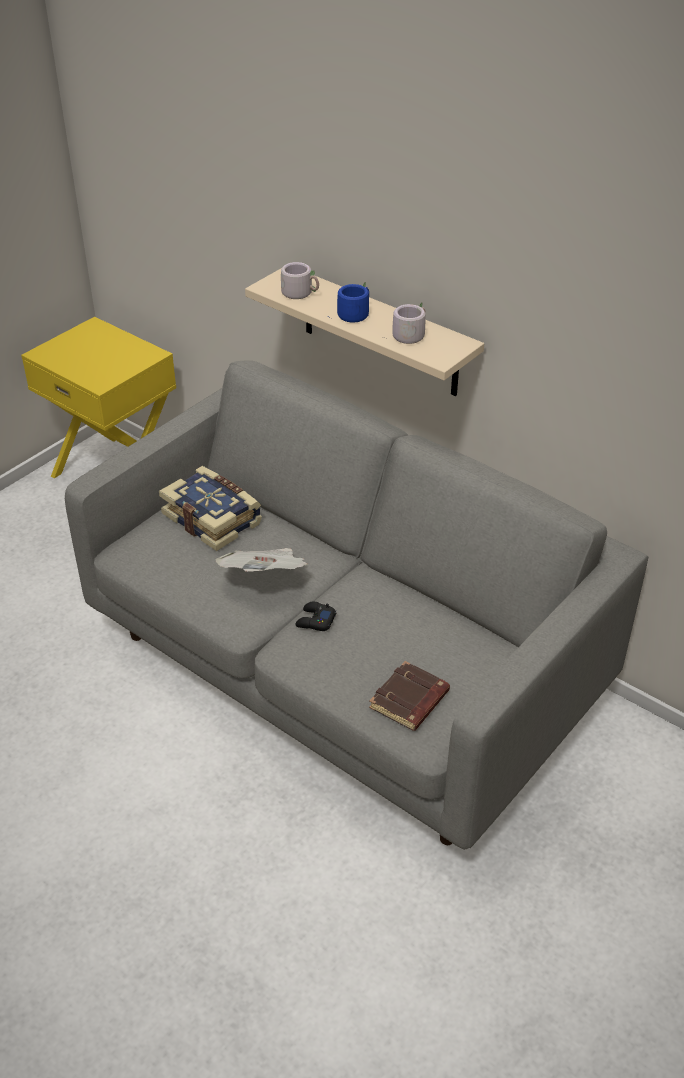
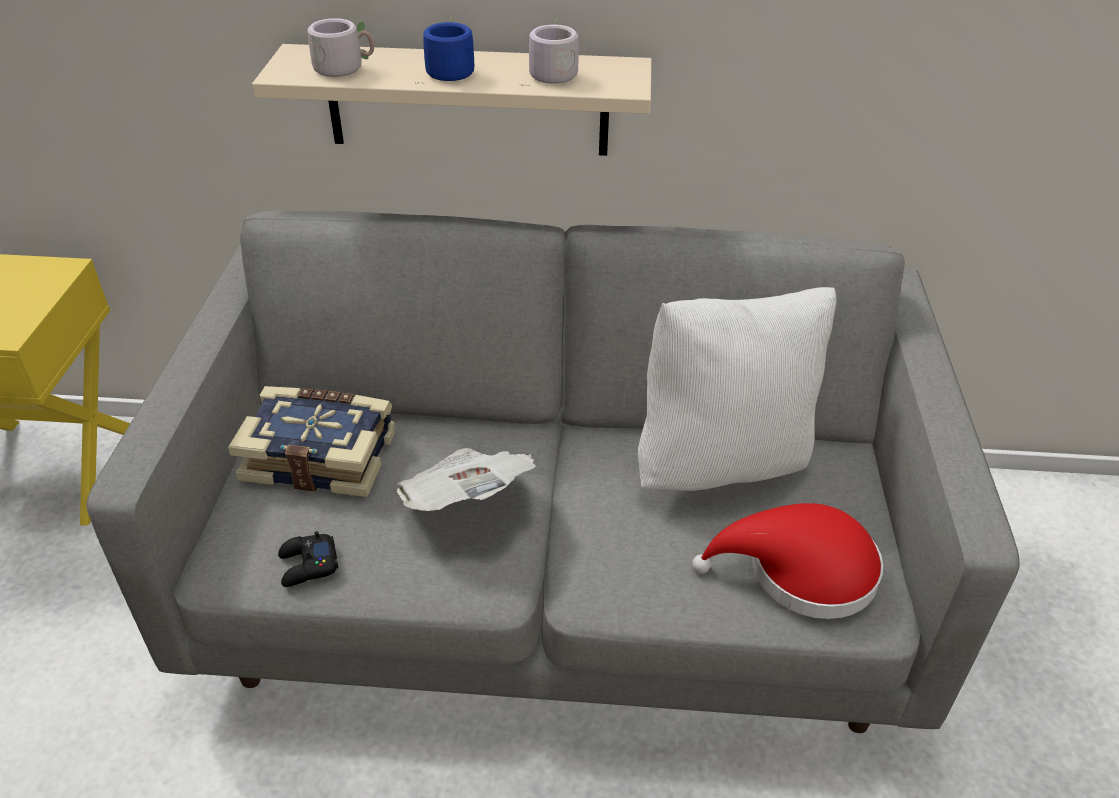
camera: 35 degrees left, 0 degrees up
(315, 621) = (586, 527): black game controller -> black game controller (308, 565)
(410, 701) = (801, 571): brown book -> red hat
(430, 625) = (722, 463): none -> white pillow

